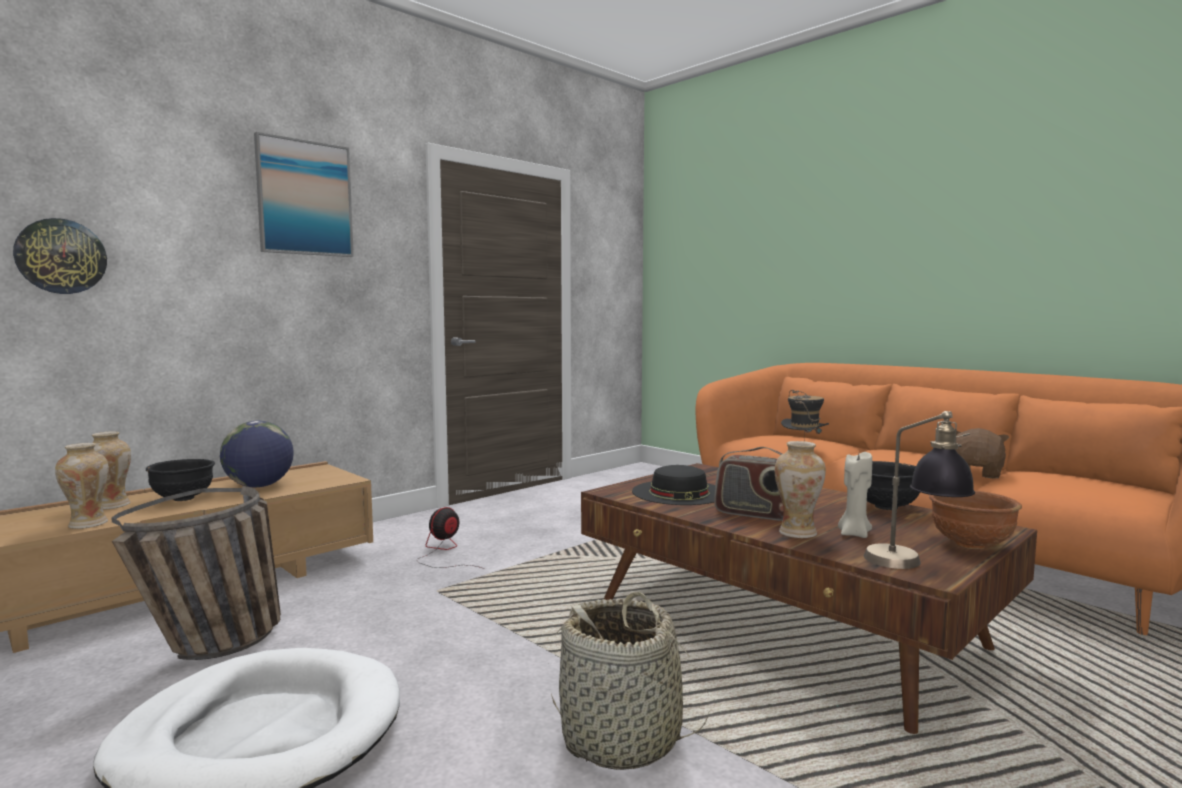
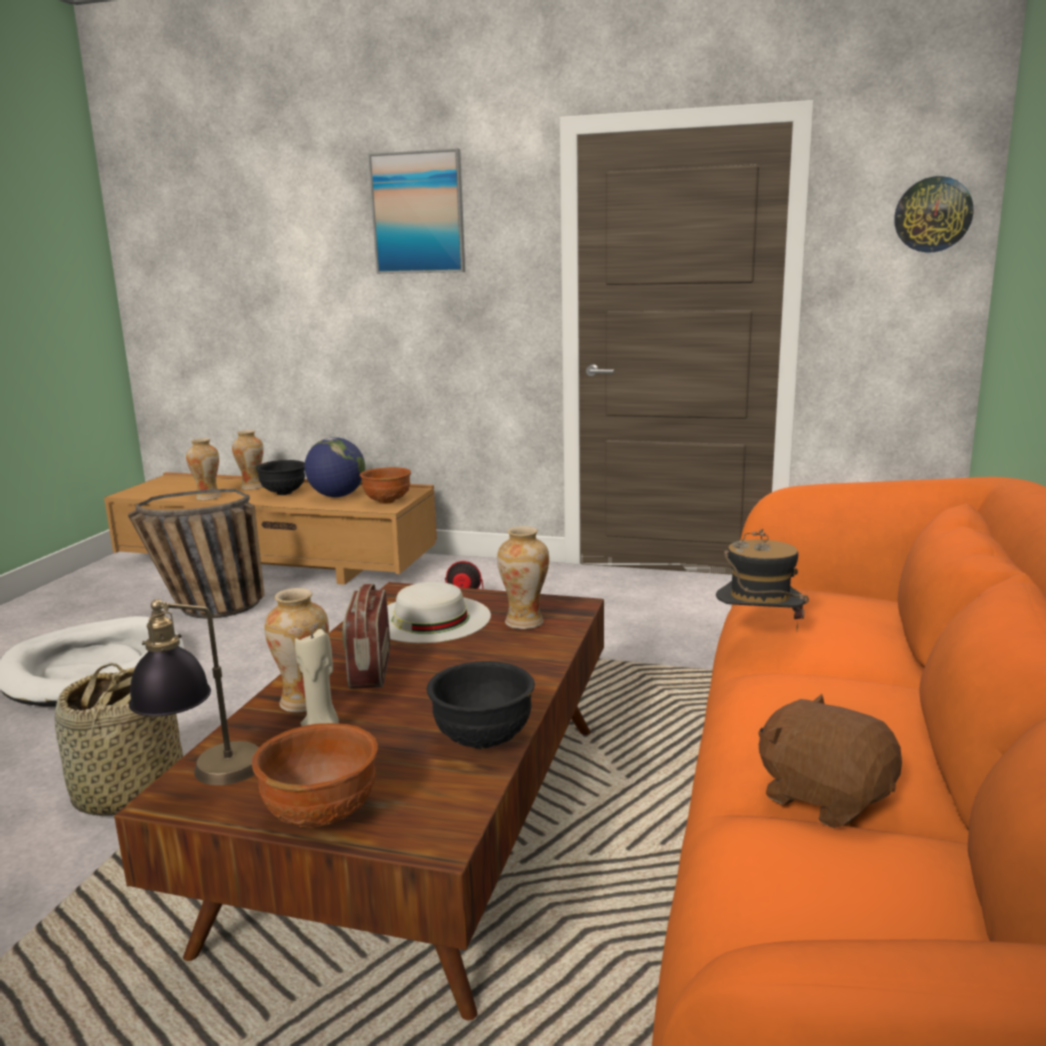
camera: 60 degrees right, 10 degrees up
(61, 256) = (244, 289): wall clock -> wall clock (932, 214)
(329, 477) = (387, 501): none -> brown bowl
(679, 492) = (430, 619): black hat -> white hat
(715, 478) = (524, 622): none -> vase
(977, 473) = (824, 797): brown plush toy -> brown plush toy turned 135 degrees counterclockwise

